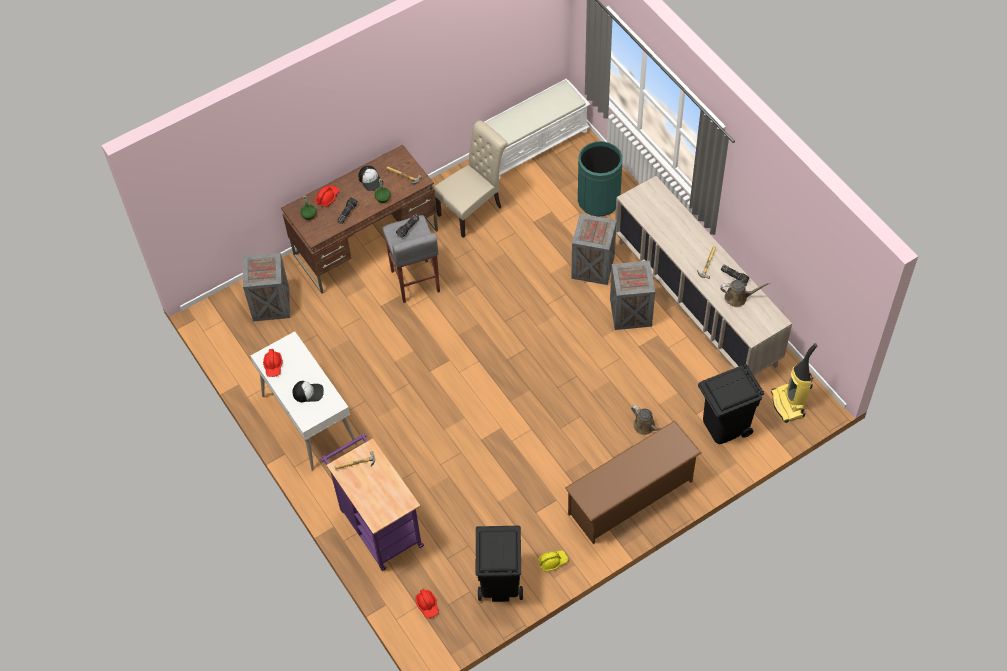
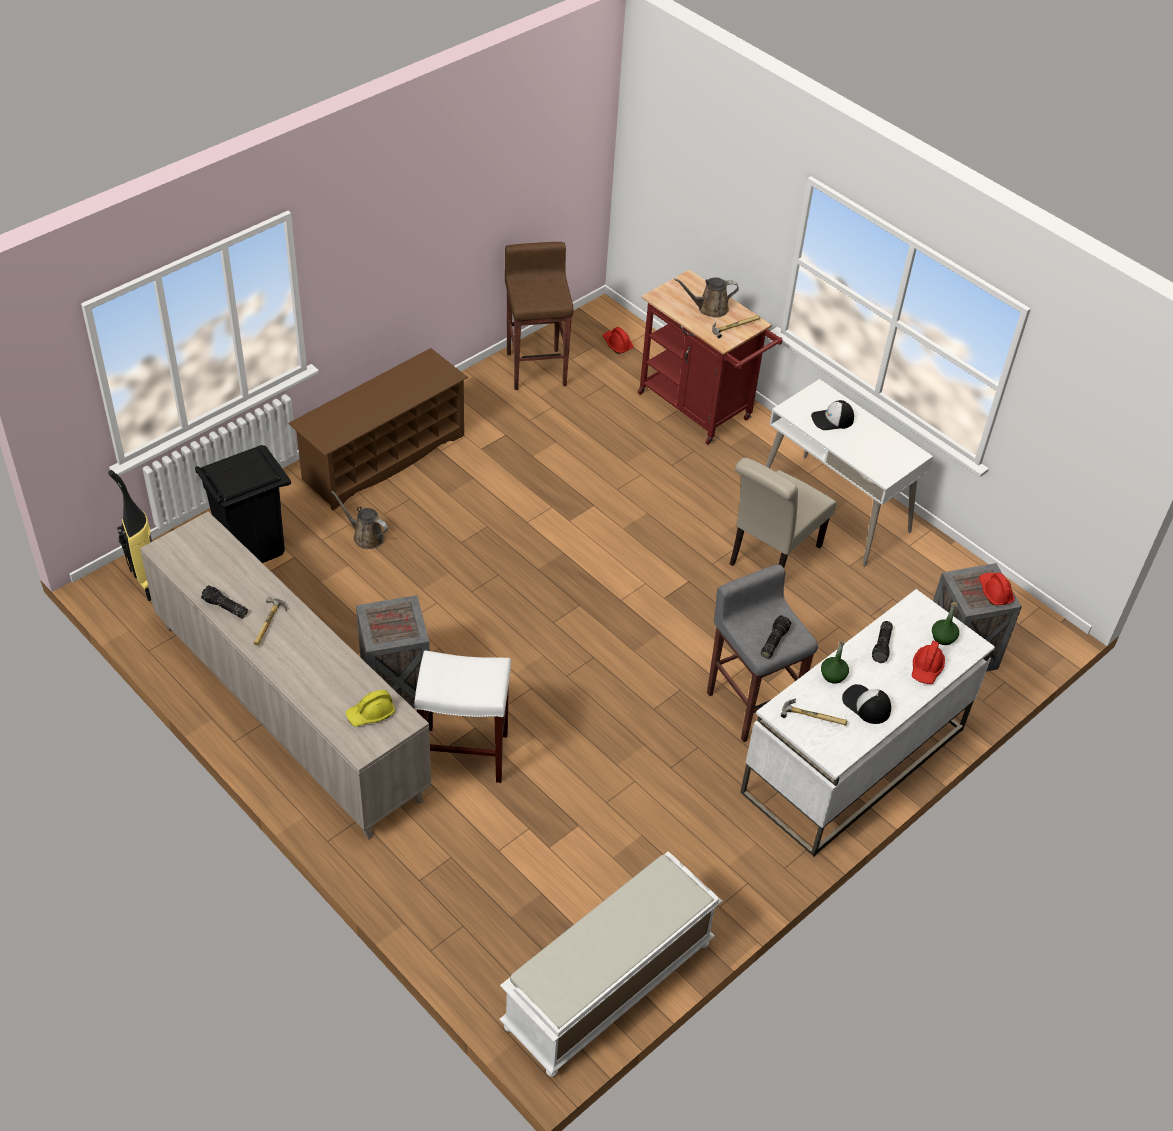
camera: 165 degrees right, 10 degrees down
(273, 365) = (894, 446): red hard hat -> red hard hat (994, 592)
(366, 242) = (853, 761): brown desk -> white desk
(378, 524) = (700, 410): purple cart -> red cart
(473, 209) = (689, 838): beige chair -> beige chair (771, 558)
(500, 582) = (537, 368): black trash can -> brown stool
(552, 561) = (476, 390): yellow hard hat -> yellow hard hat (371, 714)
(592, 267) = (465, 753): crate -> white stool
(598, 200) = (466, 877): green trash can -> none
(738, 298) = (221, 576): brown watering can -> brown watering can (709, 308)

